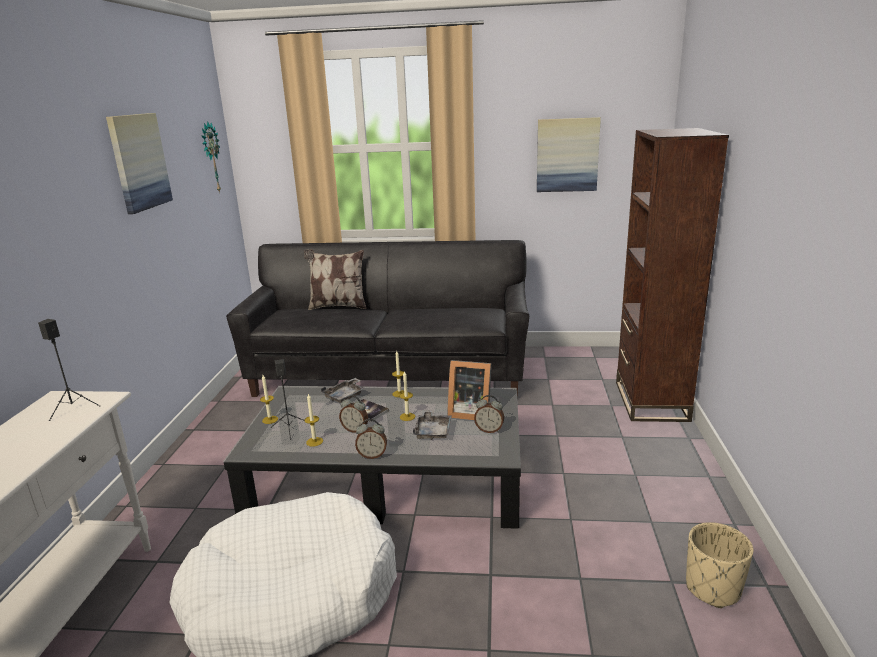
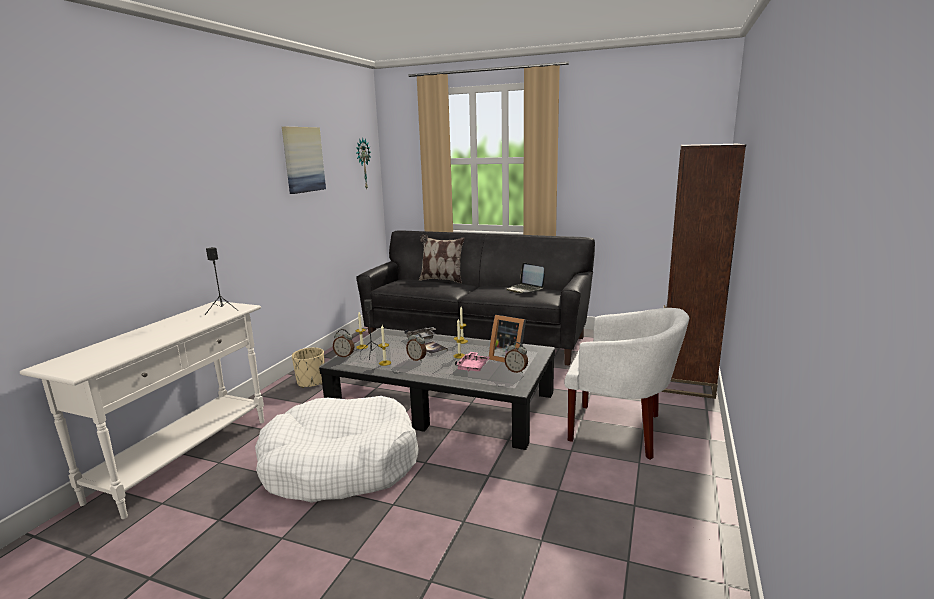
camera: 15 degrees right, 5 degrees down
(372, 455) = (420, 376): alarm clock -> alarm clock (344, 356)
(433, 431) = (473, 366): grey tray -> pink tray
(453, 312) = (525, 289): none -> laptop
(567, 155) = (636, 169): picture -> none
(611, 481) = (620, 430): none -> white armchair
(712, 588) = (668, 515): beige planter -> beige planter (311, 382)

